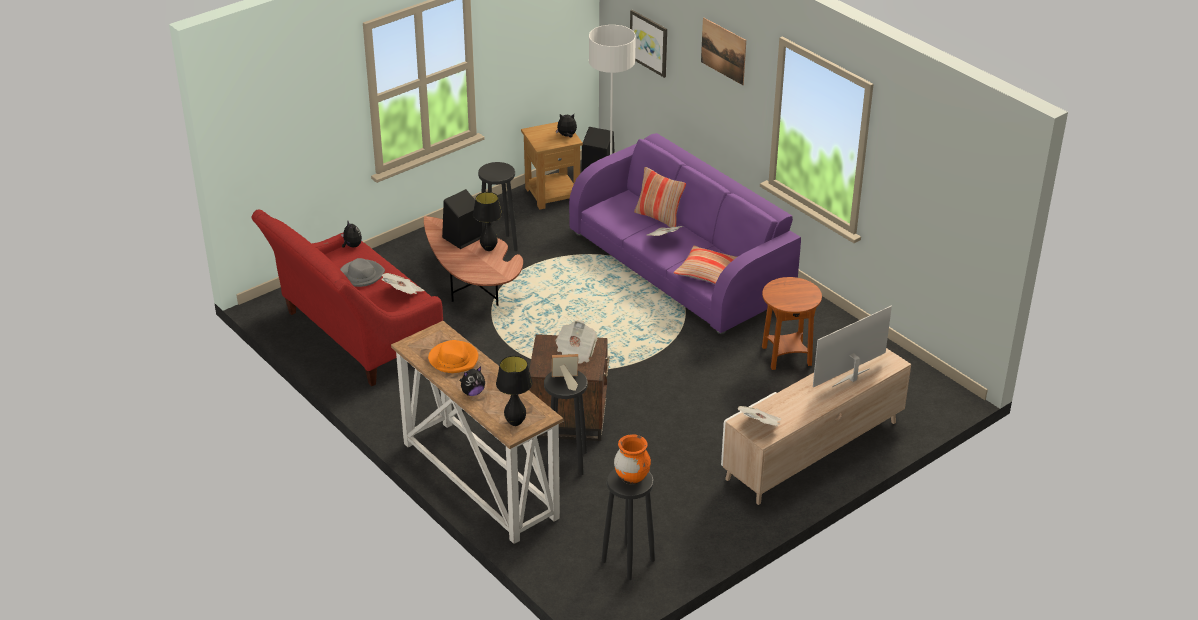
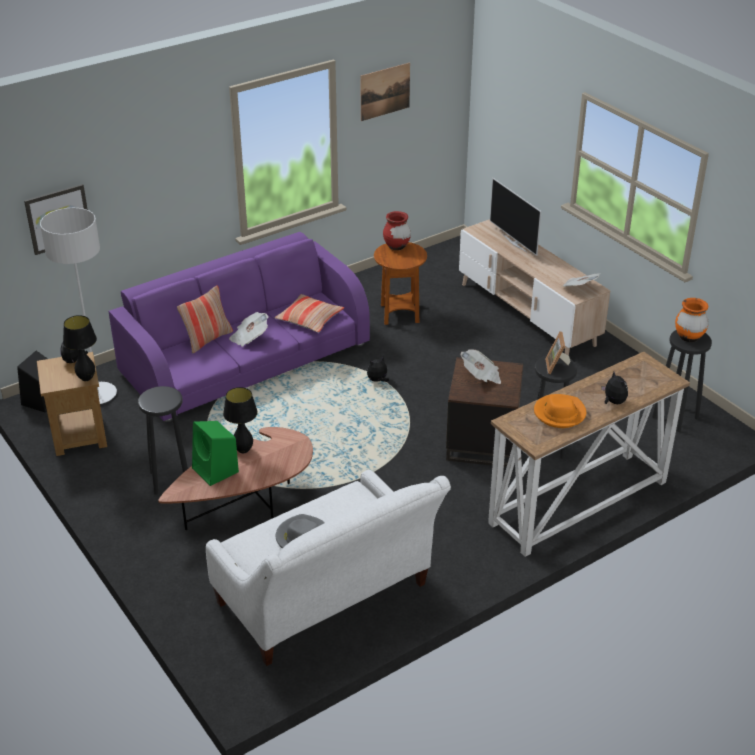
camera: 85 degrees left, 0 degrees up
(352, 246) = (235, 548): plush toy -> plush toy (377, 380)
(354, 337) = (328, 601): red sofa -> white sofa
(403, 293) = (344, 502): newspaper -> none
(461, 238) = (216, 470): black speaker -> green speaker
(515, 423) = (656, 377): black table lamp -> black table lamp (86, 378)
(723, 51) = (163, 151): picture -> picture (385, 91)
(808, 290) = (396, 246): none -> red vase

